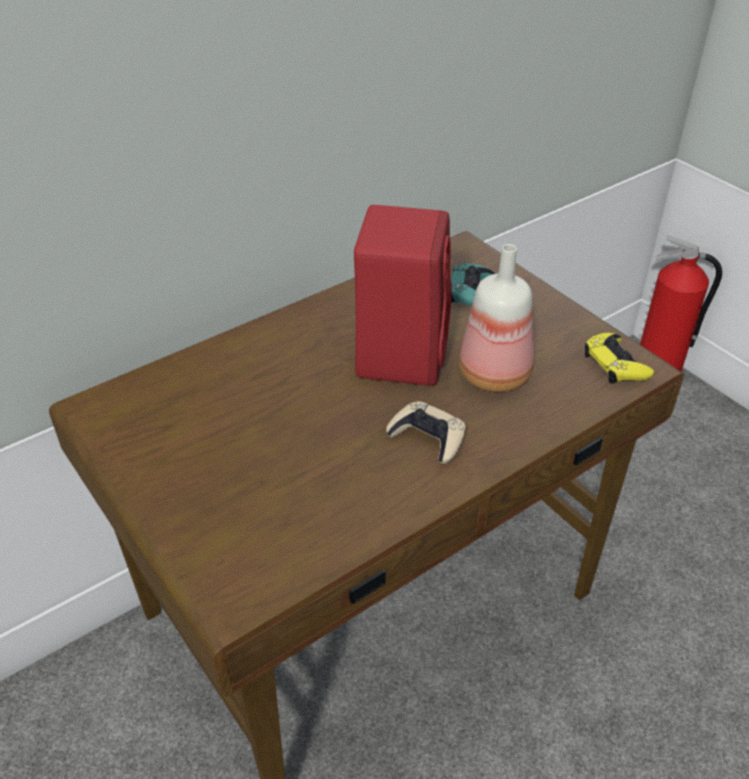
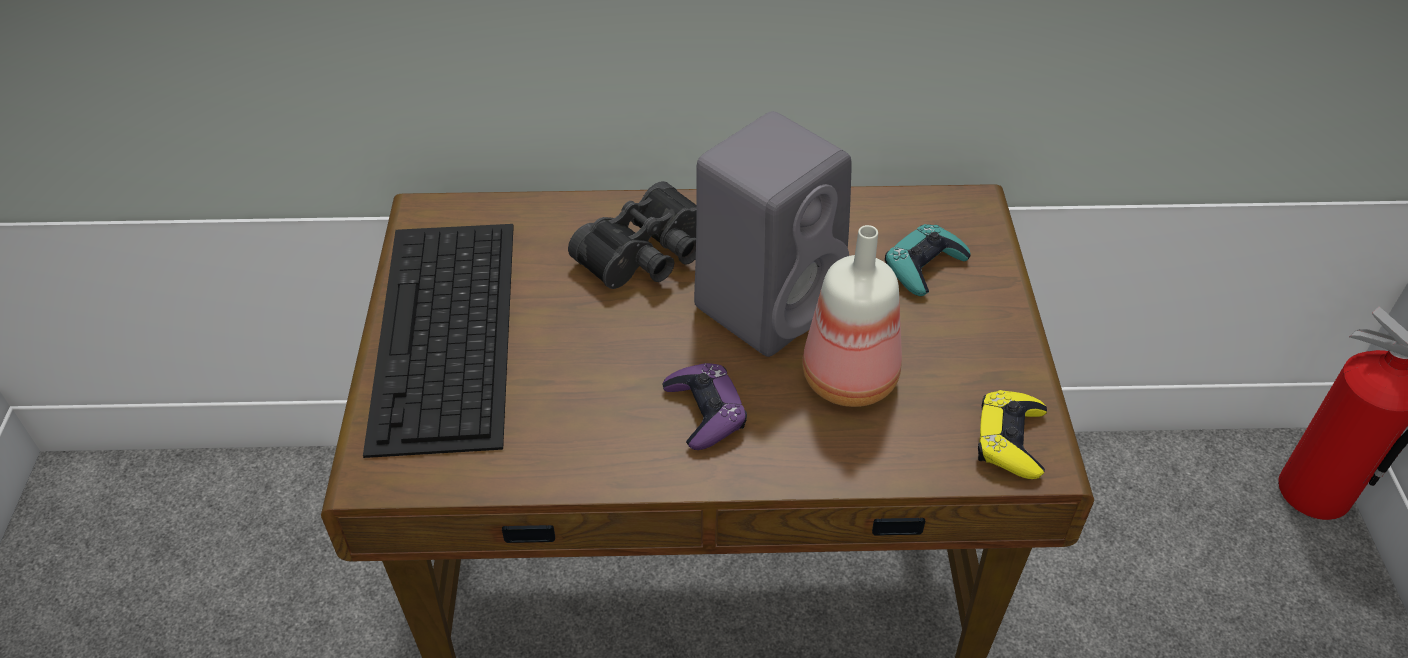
camera: 35 degrees right, 5 degrees up
(192, 479) = (446, 334): none -> keyboard
(292, 361) = (649, 256): none -> black binoculars
(401, 353) = (770, 301): red speaker -> grey speaker
(428, 437) = (705, 411): beige game controller -> purple game controller

